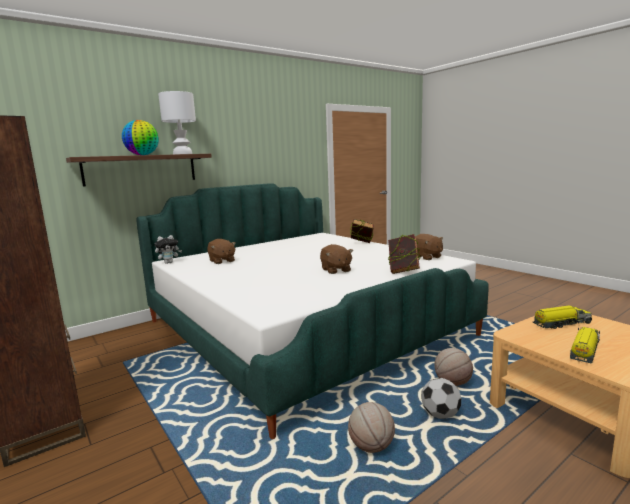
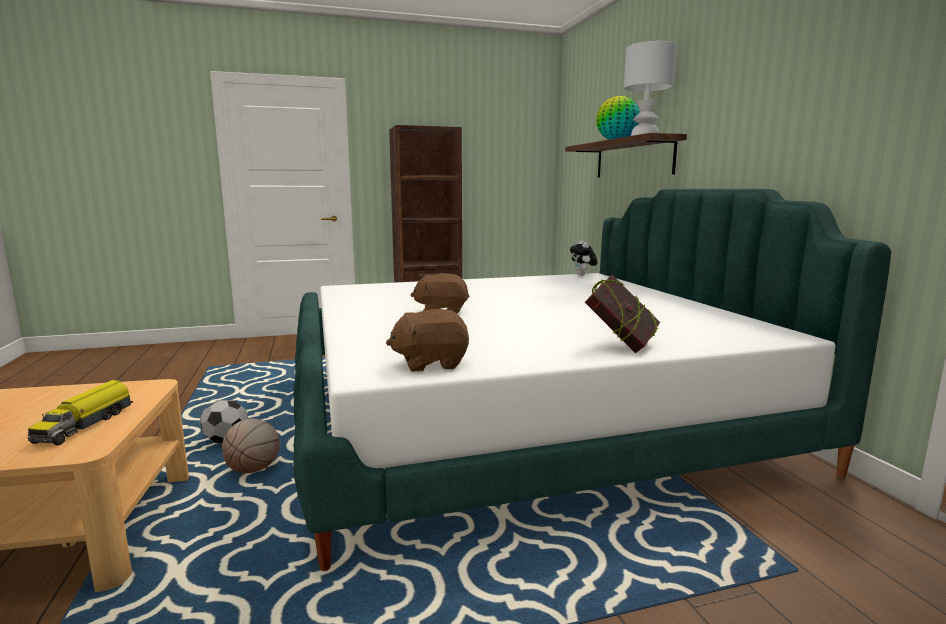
camera: 110 degrees right, 0 degrees up
(222, 261) = (567, 286): brown plush toy -> none
(371, 447) = (250, 403): basketball -> none
(403, 271) = (372, 334): book -> none
(584, 350) = (45, 402): toy truck -> none

